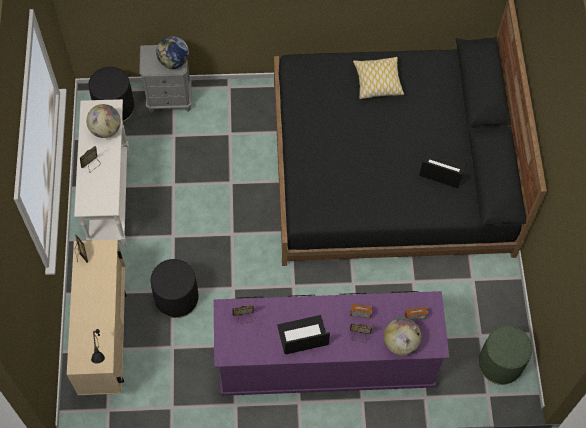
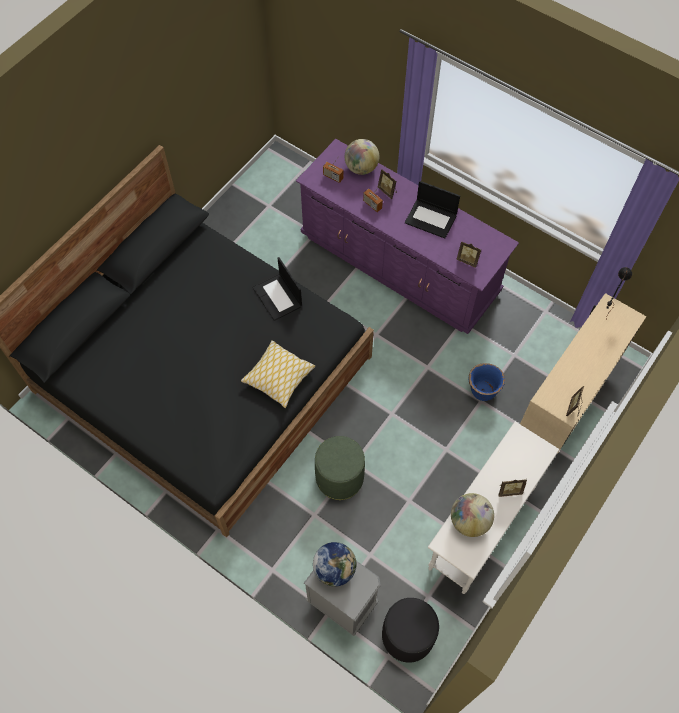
camera: 140 degrees left, 0 degrees up
(176, 298) = (482, 391): black ottoman -> blue planter
(377, 82) = (157, 399): pillow -> pillow (279, 377)
(441, 171) = (190, 282): laptop -> laptop (278, 297)
(500, 364) = (274, 180): green ottoman -> green ottoman (339, 478)

